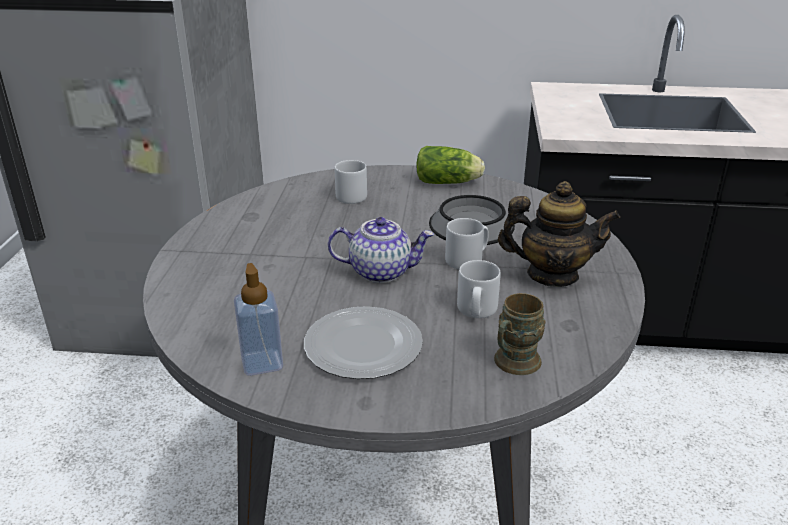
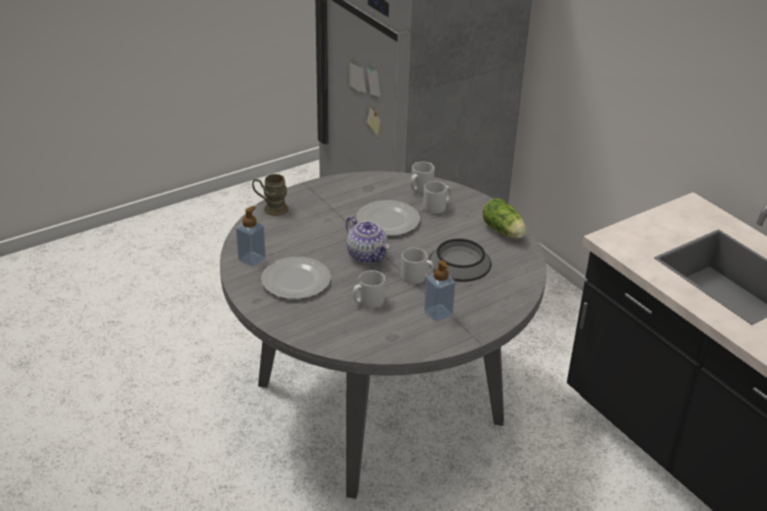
camera: 50 degrees right, 5 degrees up
(304, 190) = (420, 189): none -> grey mug
(332, 231) = (387, 221): none -> plate
(512, 364) = (333, 331): brown mug -> brown mug (271, 208)
(552, 275) = (438, 313): teapot -> soap dispenser

